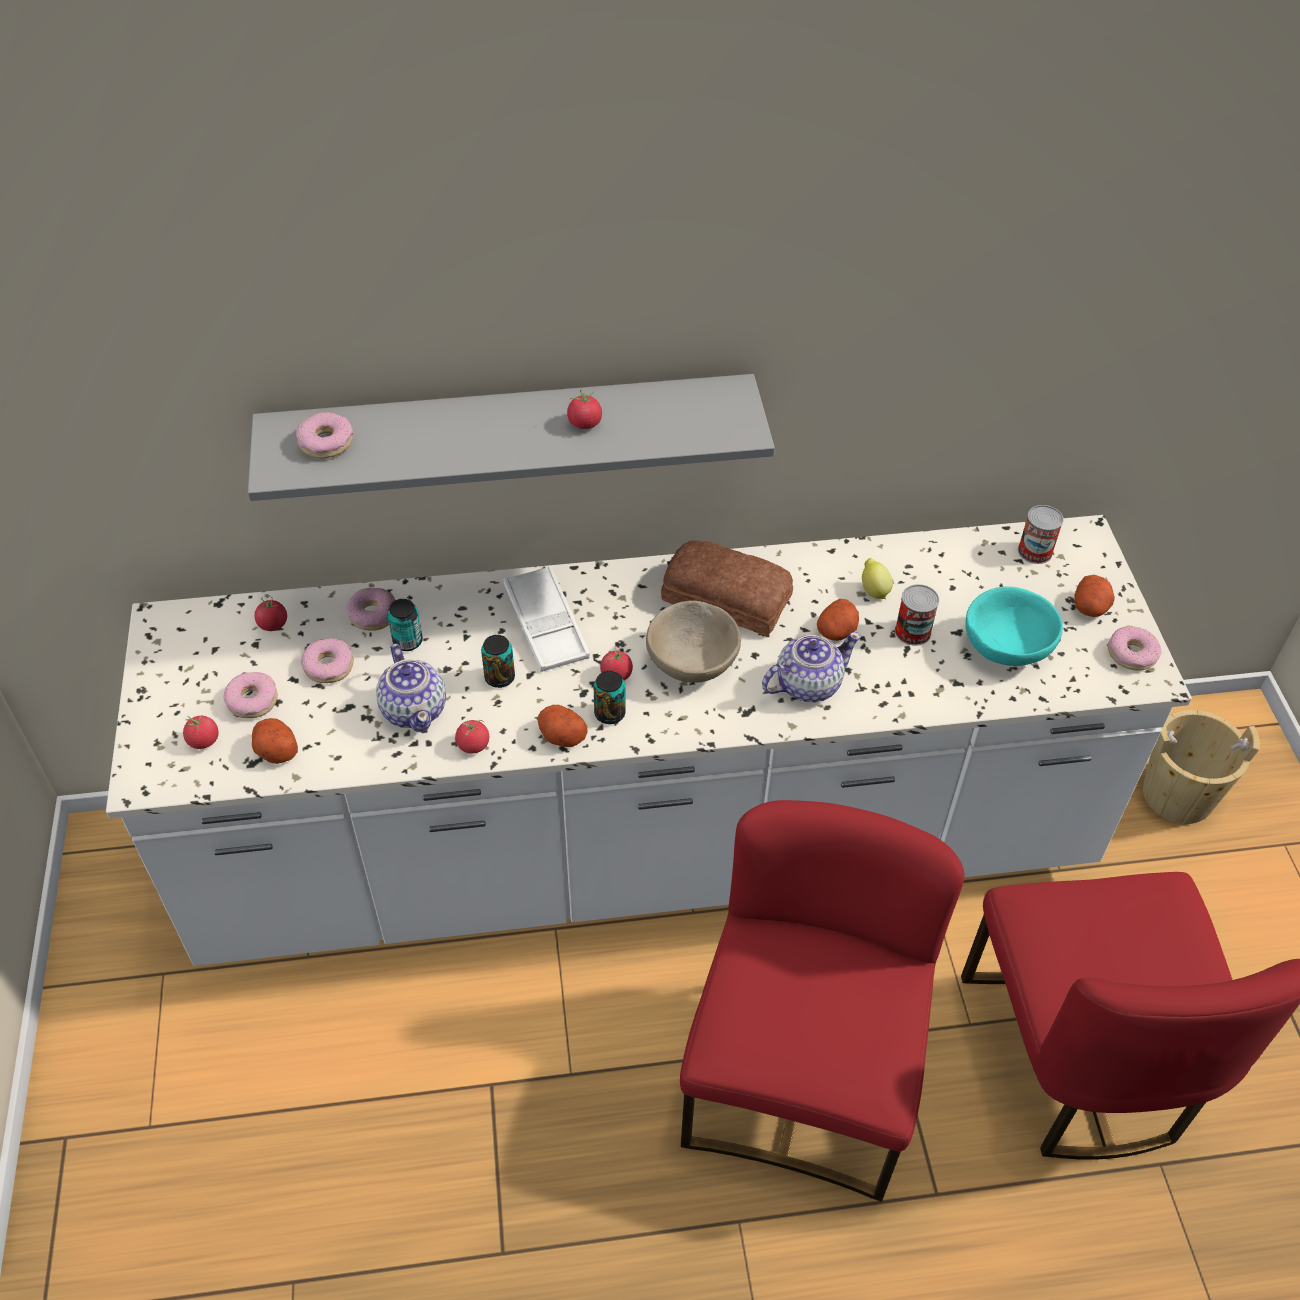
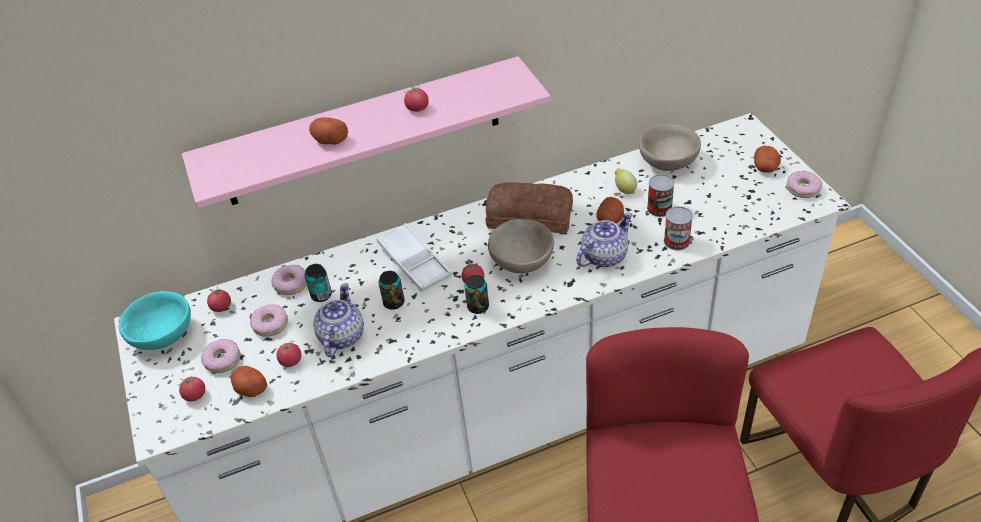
camera: 10 degrees left, 5 degrees down
(325, 442) = (240, 159): donut -> none
(414, 709) = (341, 337): teapot -> teapot turned 135 degrees counterclockwise
(473, 745) = (390, 350): tomato -> tomato (291, 361)
(510, 434) = (363, 133): grey shelf -> pink shelf
(561, 735) = (449, 328): potato -> potato (329, 140)
(952, 563) = (668, 162): none -> beige bowl
(1007, 646) = (723, 203): turquoise bowl -> turquoise bowl (163, 335)
(1035, 551) = (717, 143): can -> can (676, 241)
(1178, 795) = (833, 292): beige bucket -> none

